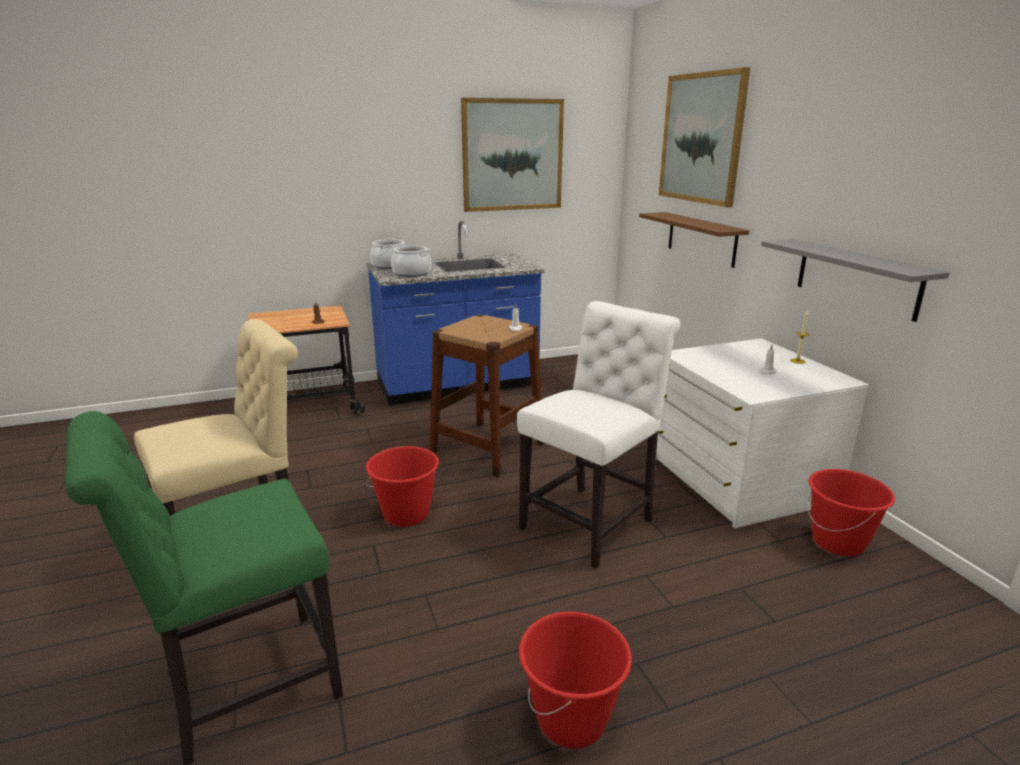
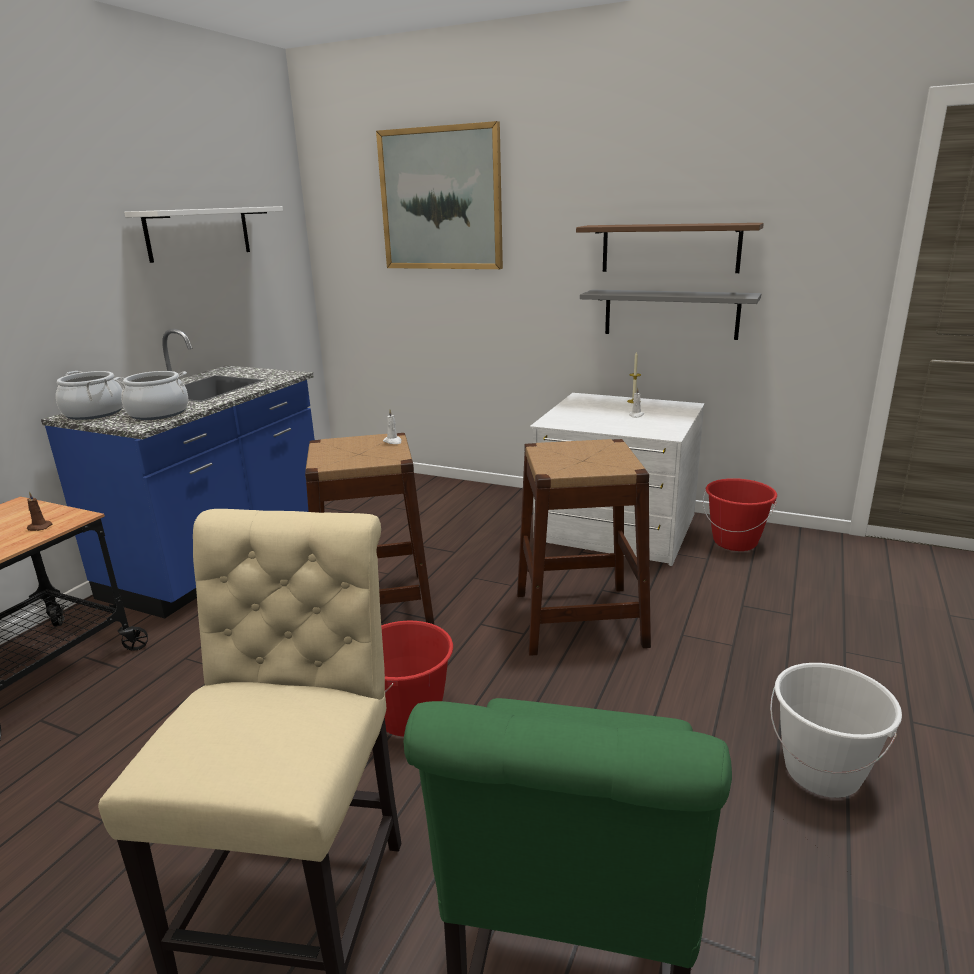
camera: 45 degrees left, 0 degrees up
(512, 155) = (199, 233): picture -> white shelf
(572, 720) = (822, 772): red bucket -> white bucket
(591, 522) = (579, 618): white chair -> brown stool
(701, 238) = (463, 308): brown shelf -> brown shelf (670, 248)

